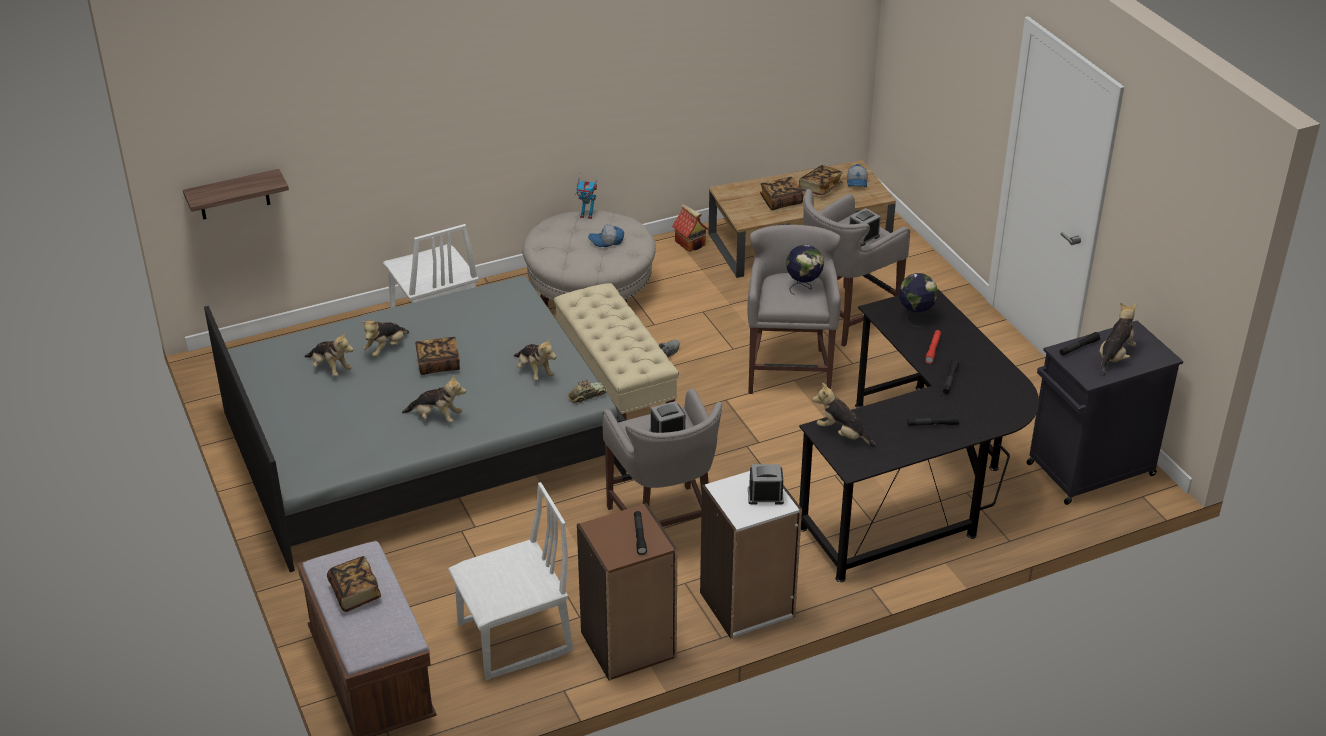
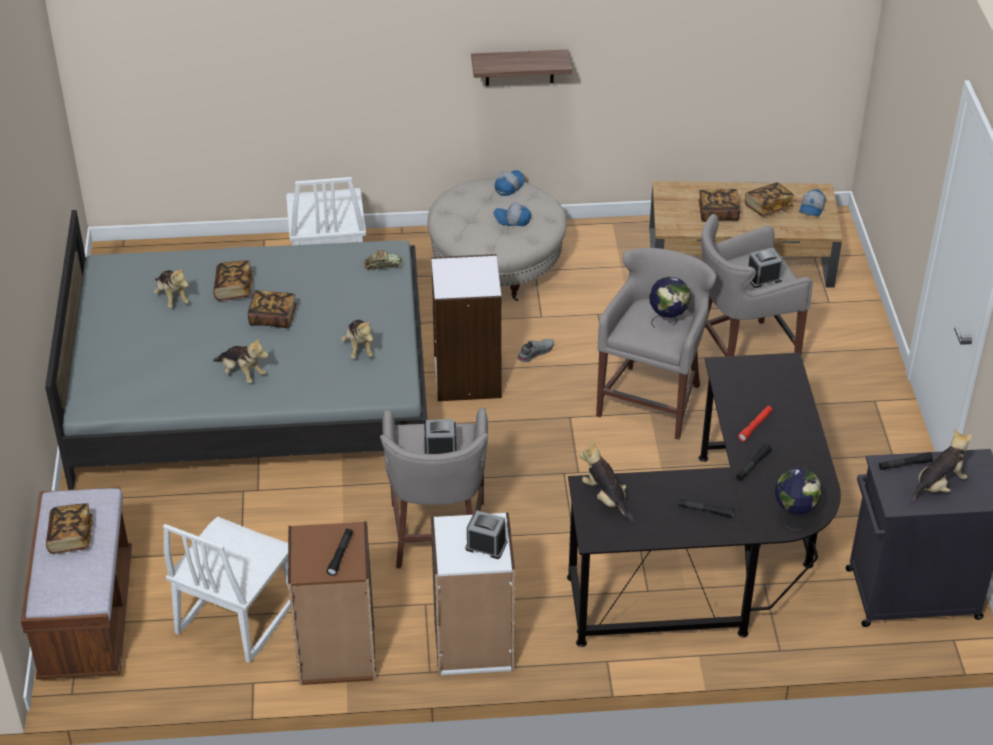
camera: 20 degrees right, 5 degrees up
(234, 195) = (140, 102): shelf -> shelf (519, 67)
(386, 348) = (234, 289): plush toy -> book
(515, 639) = (235, 616): white chair -> white chair turned 120 degrees clockwise
(587, 215) = (508, 186): toy robot -> cap
(587, 395) = (396, 386): toy car -> toy car (382, 265)
(615, 388) = (466, 377): beige bench -> white bookcase
(691, 243) = (625, 235): toy house -> none
(915, 317) = (758, 384): globe -> globe (794, 515)

